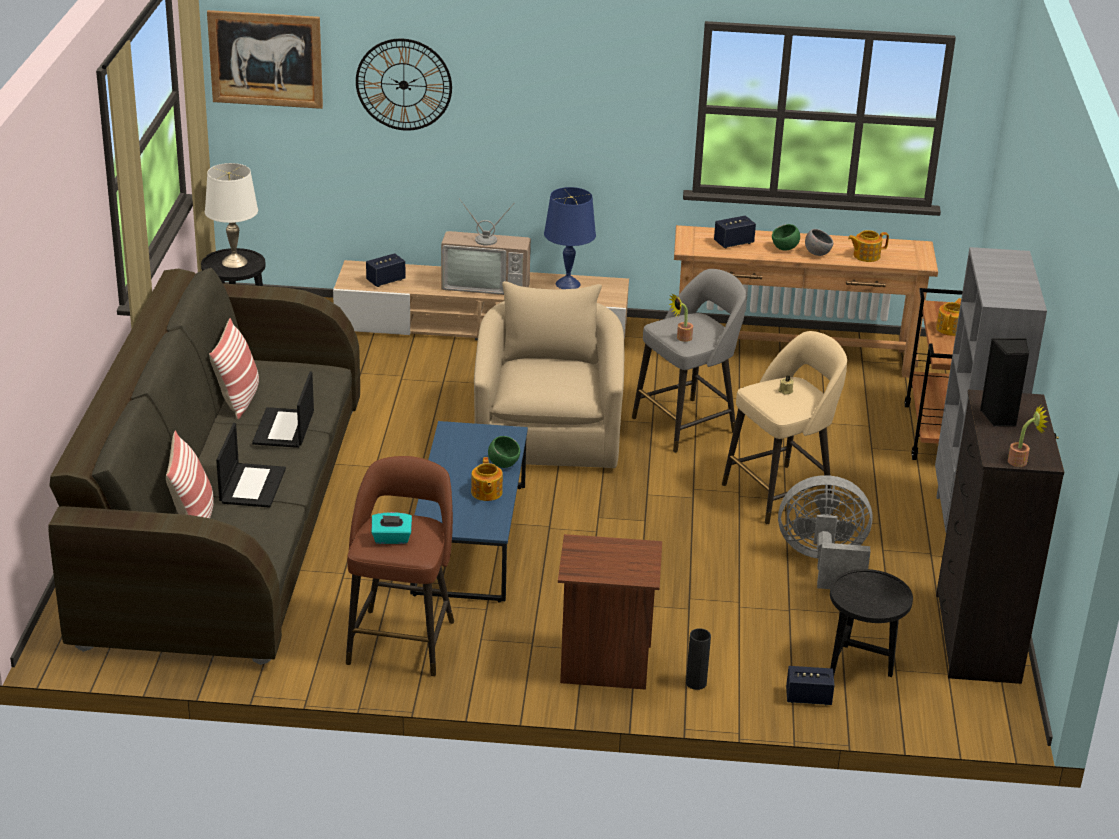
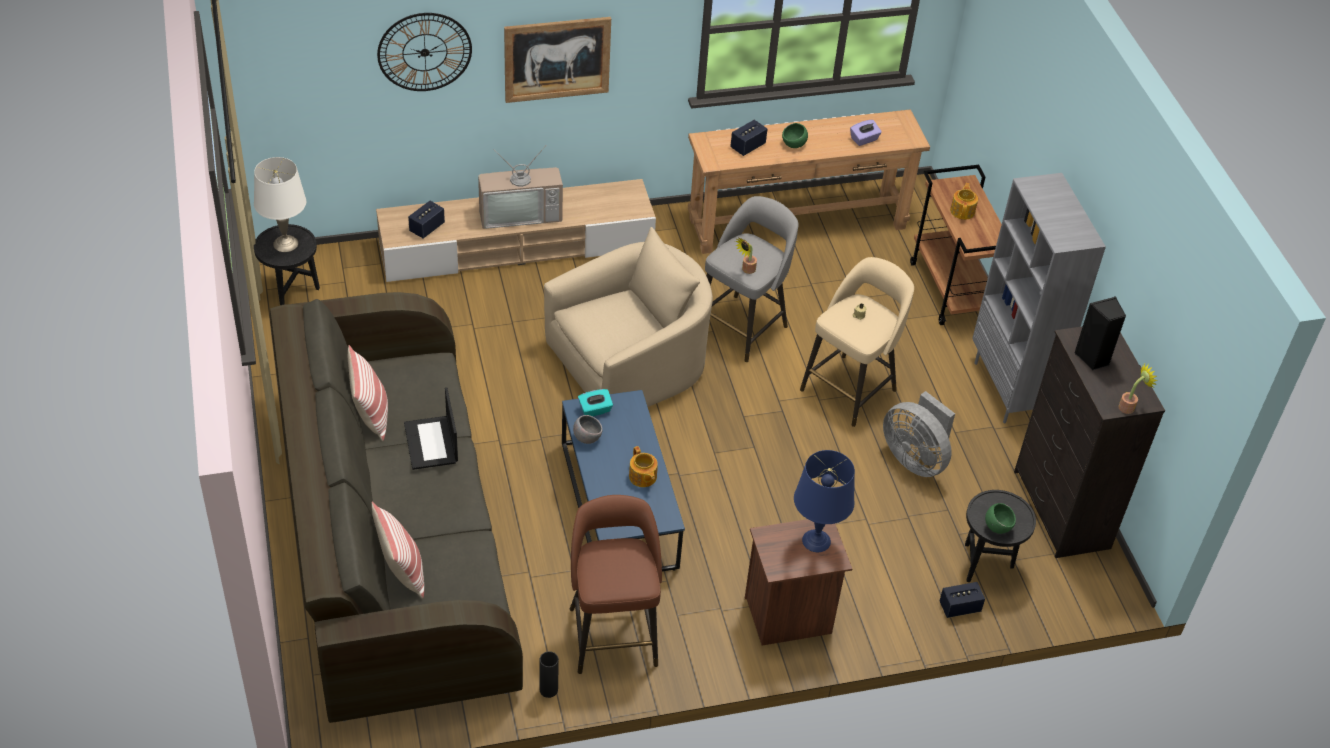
camera: 20 degrees left, 15 degrees up
(252, 485) = (436, 519): laptop -> none
(265, 59) = (286, 50): picture -> picture (557, 59)
(391, 539) = (613, 573): turquoise tissue box -> turquoise tissue box (595, 410)
(503, 464) = (642, 440): green bowl -> green bowl (997, 527)
(548, 432) = (631, 364): beige armchair -> beige armchair turned 75 degrees clockwise
(568, 284) = (592, 197): blue table lamp -> blue table lamp (816, 540)
(696, 683) = (868, 616): black vase -> black vase (548, 690)
(817, 253) = (823, 145): grey bowl -> grey bowl (587, 438)
(824, 563) = (915, 458): grey fan -> grey fan turned 120 degrees counterclockwise
(866, 256) = (864, 139): teapot -> purple tissue box

